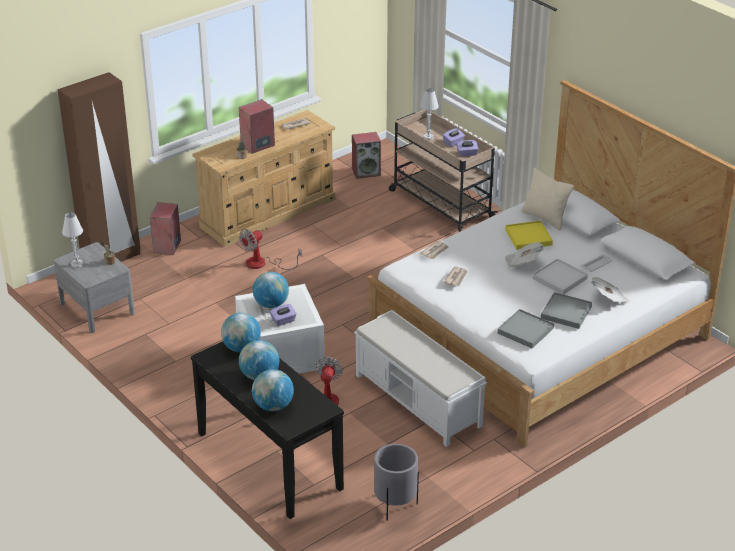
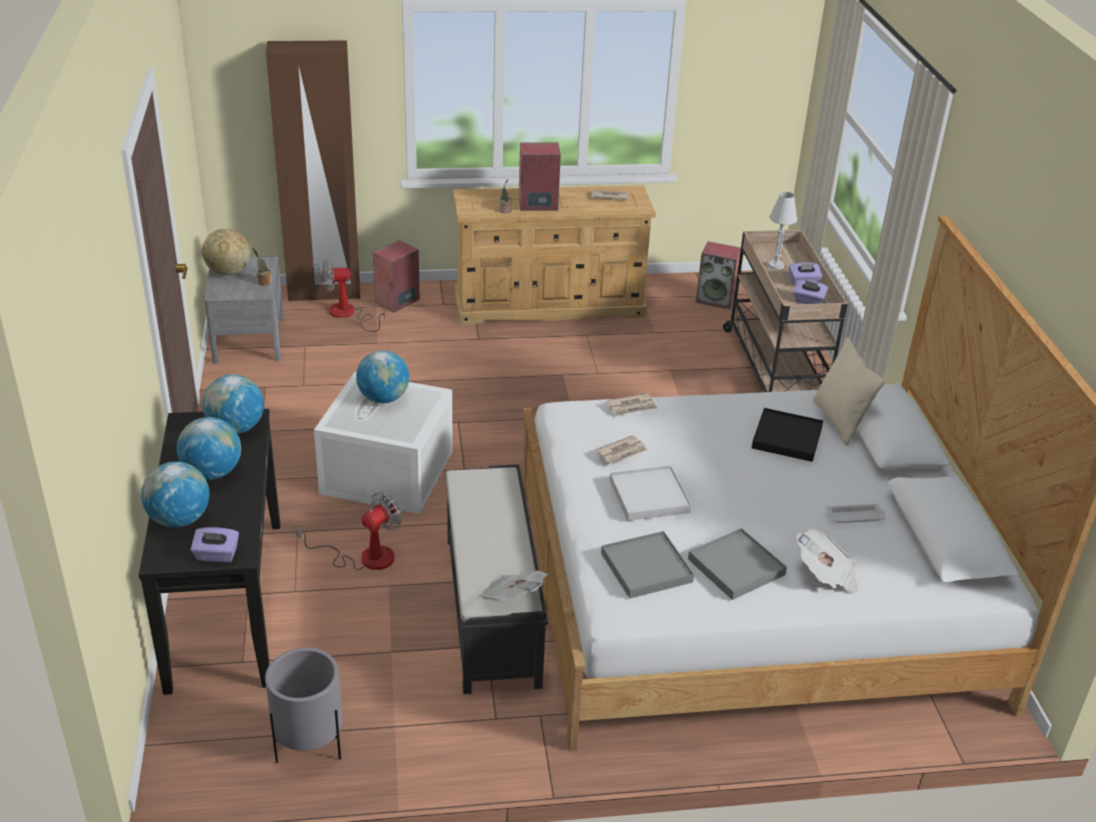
camera: 30 degrees right, 0 degrees up
(77, 264) = (228, 272): white table lamp -> globe
(263, 264) = (482, 359): fan -> fan (348, 314)
(283, 321) = (374, 424): purple tissue box -> purple tissue box (216, 555)
(418, 401) = (492, 610): white bench -> black bench
(522, 263) = (741, 469): newspaper -> newspaper (512, 598)
(528, 237) = (786, 437): yellow tray -> black tray
(559, 279) = (775, 513): white tray -> white tray (649, 496)

